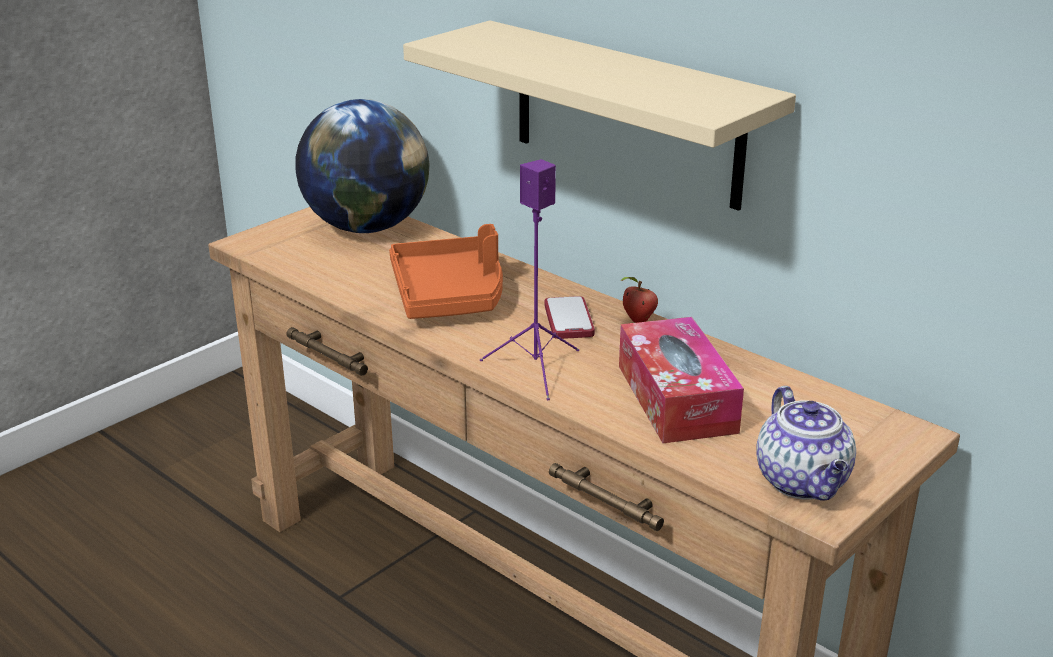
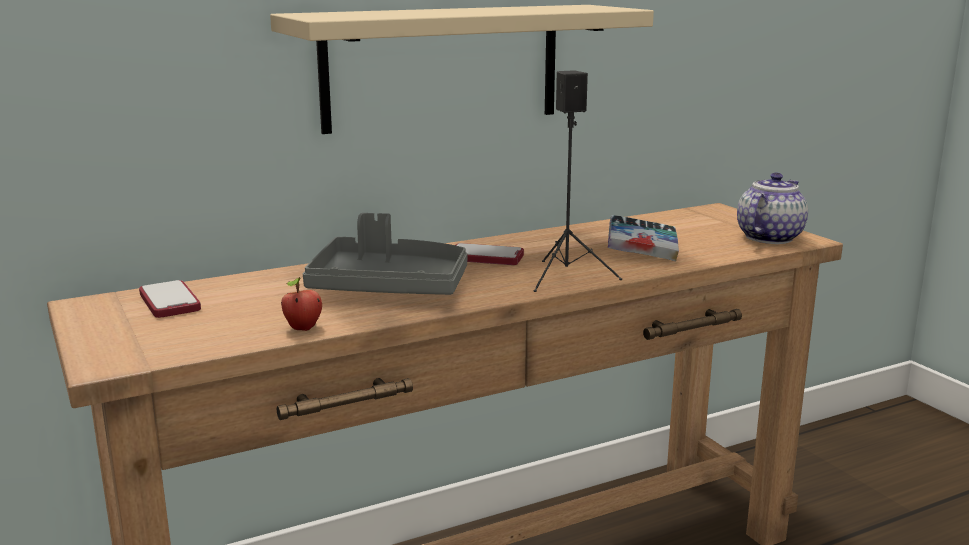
camera: 70 degrees left, 10 degrees down
(366, 227) = (169, 301): globe -> phone
(450, 295) = (389, 287): orange tray -> grey tray
(536, 370) = (567, 277): purple speaker -> black speaker
(637, 320) = (507, 240): apple -> apple (303, 329)
(676, 398) = (642, 247): tissue box -> book
(804, 483) = (769, 237): teapot -> teapot turned 60 degrees counterclockwise

